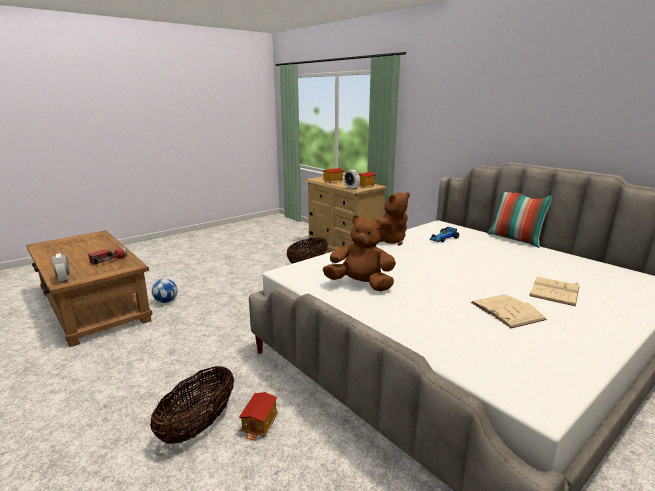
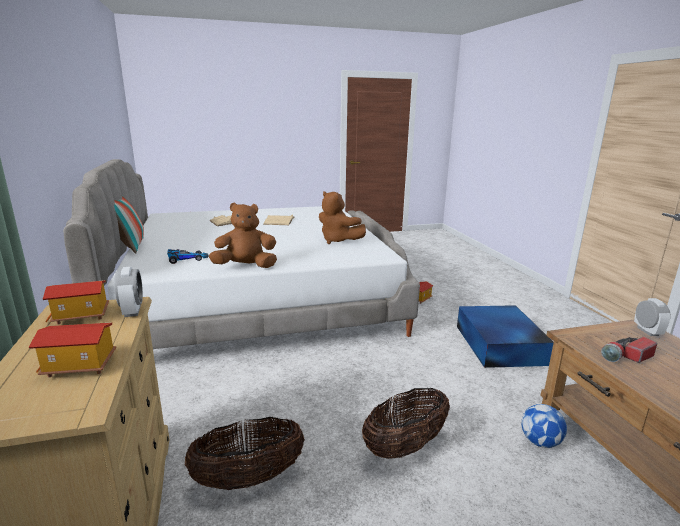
camera: 155 degrees left, 0 degrees up
(161, 366) = (499, 345): none -> blue storage box
(198, 426) = (457, 306): basket -> basket (405, 446)

